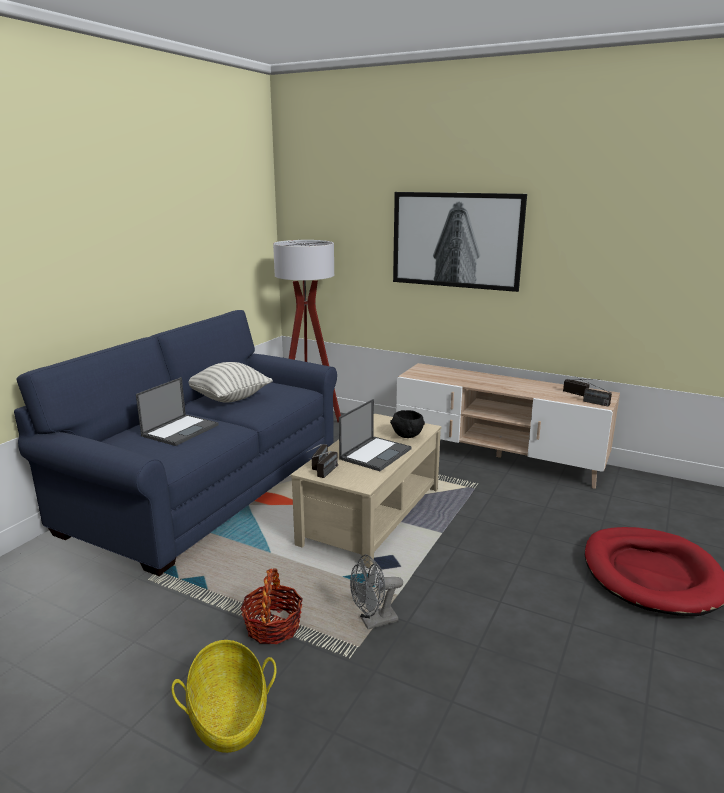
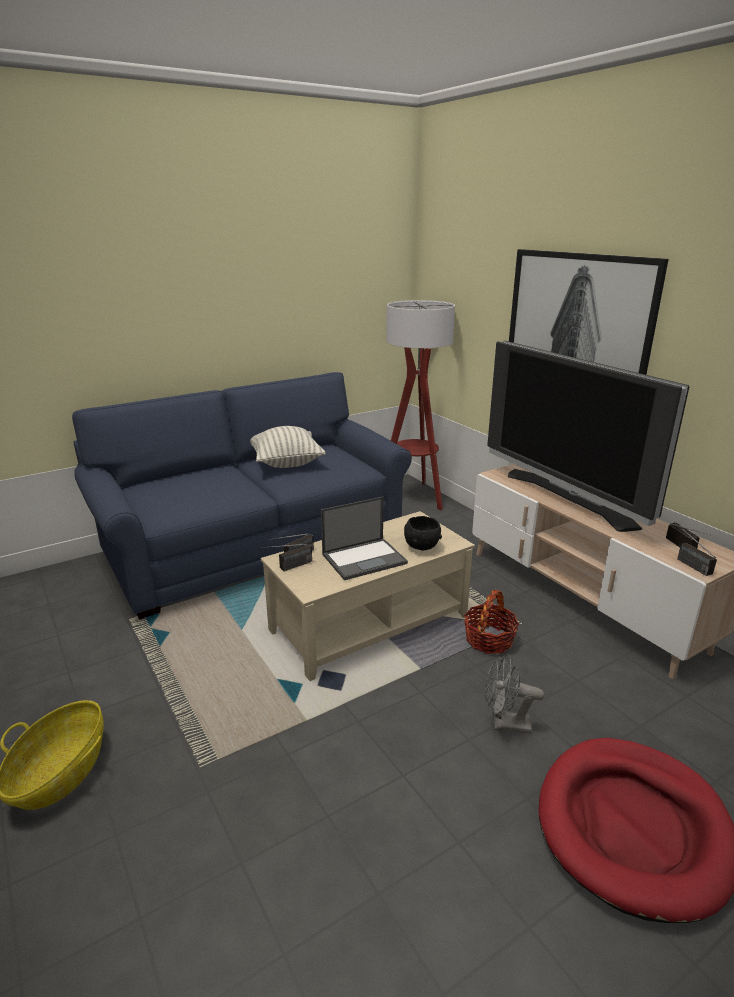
camera: 30 degrees right, 5 degrees up
(180, 430) = (208, 487): laptop -> none
(273, 626) = (172, 705): basket -> basket (489, 640)
(373, 622) = (257, 739): grey fan -> grey fan (505, 724)
(478, 380) = (568, 498): none -> television

